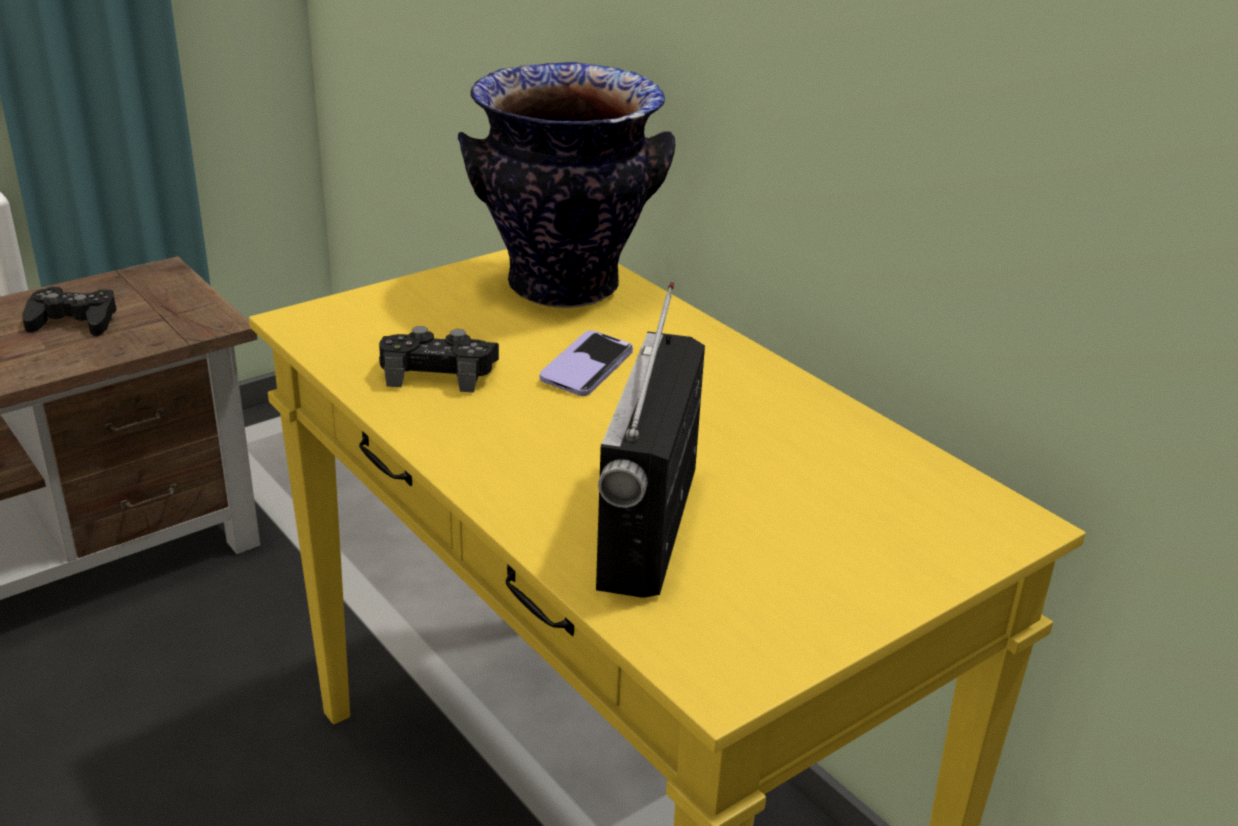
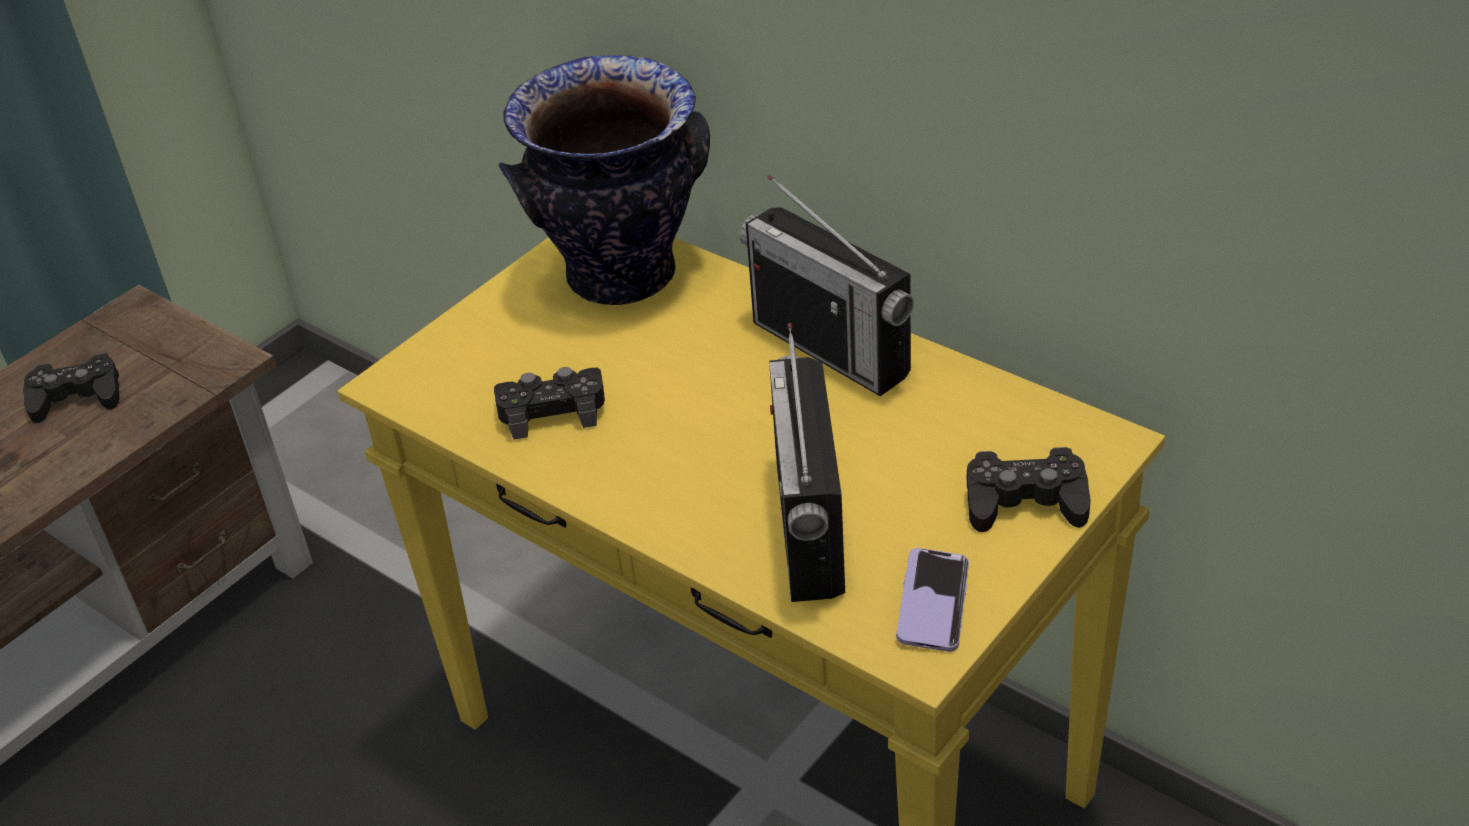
camera: 10 degrees left, 10 degrees up
(587, 366) = (685, 368): phone -> phone (933, 602)
(742, 381) = (830, 348): none -> radio
(902, 557) = (1025, 501): none -> black game controller

